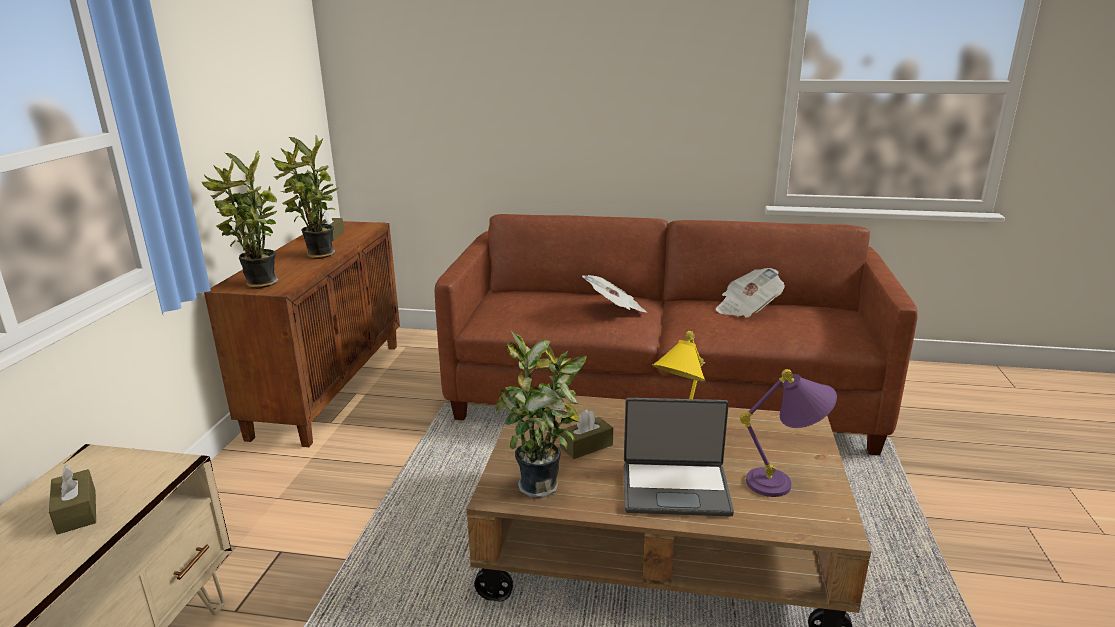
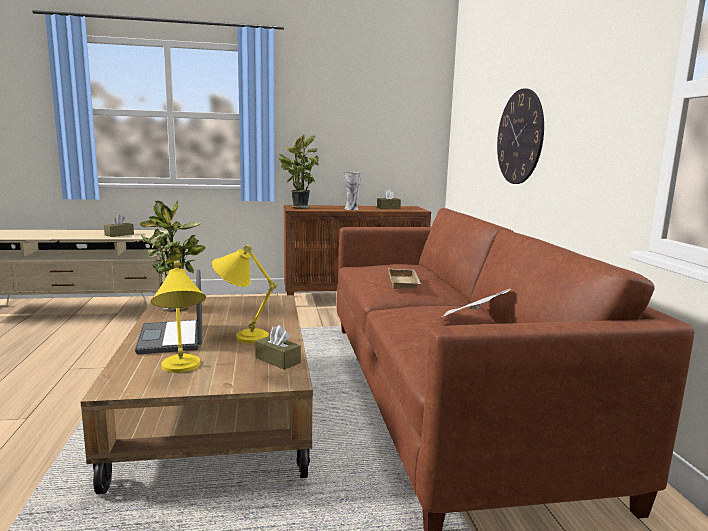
camera: 70 degrees right, 10 degrees down
(318, 255) = (351, 209): potted plant -> vase
(550, 114) = (520, 137): none -> wall clock
(586, 446) = (225, 314): brown tissue box -> brown tissue box (277, 360)
(614, 309) = (405, 283): newspaper -> beige tray
(785, 483) = (181, 371): purple table lamp -> yellow table lamp

